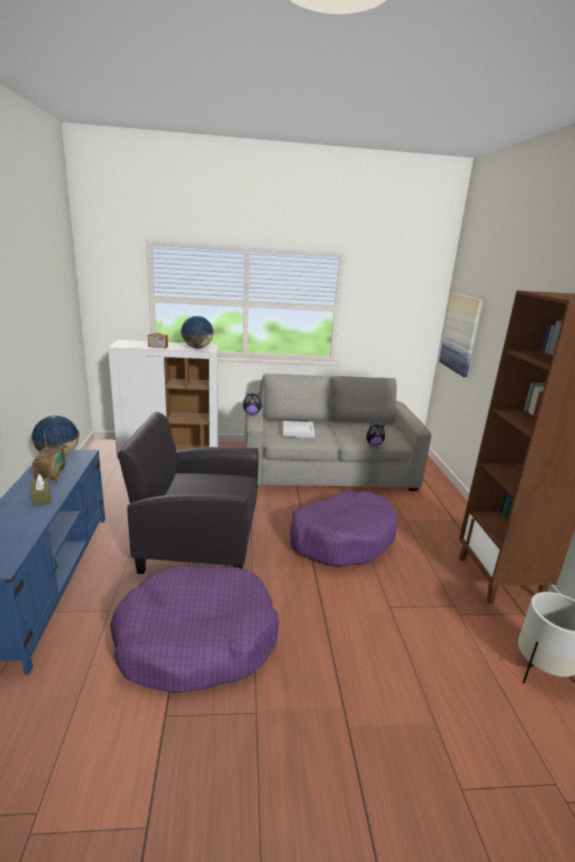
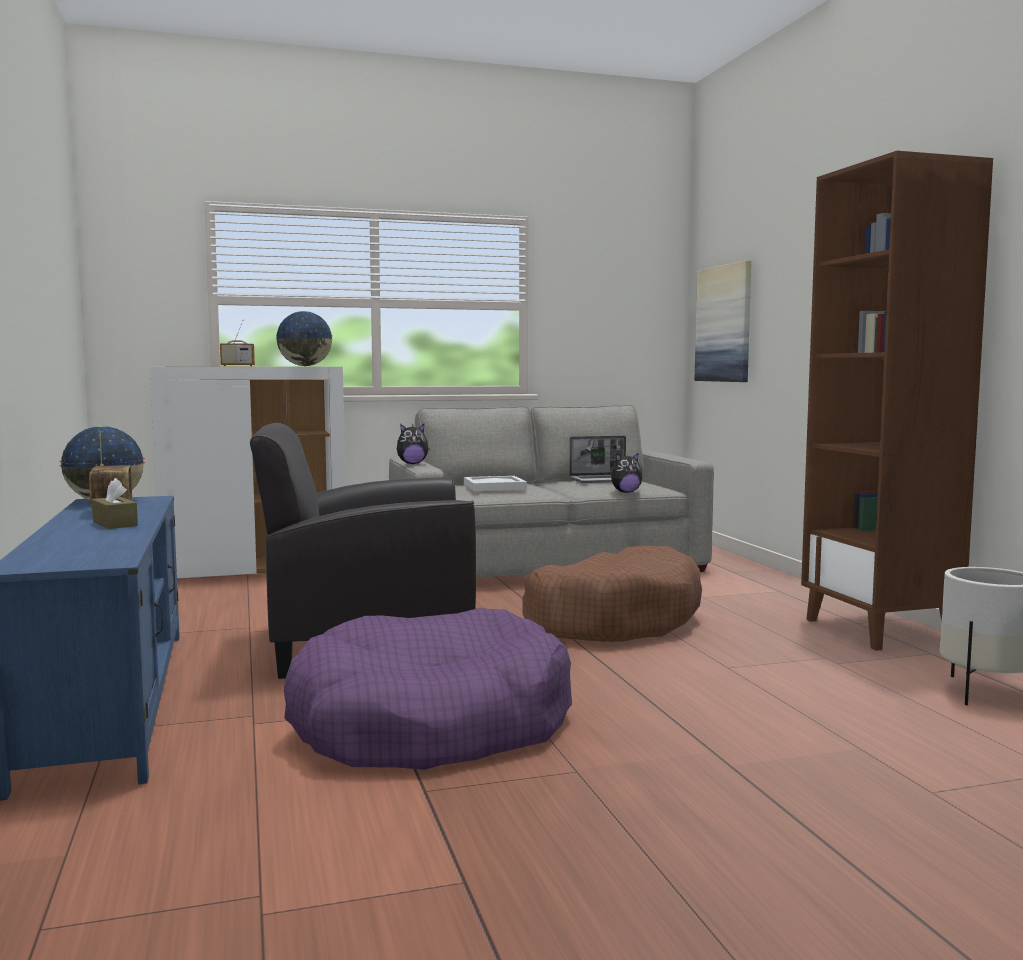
camera: 10 degrees left, 15 degrees down
(342, 539) = (612, 620): purple dog bed -> brown dog bed
(366, 428) = (604, 480): none -> laptop

